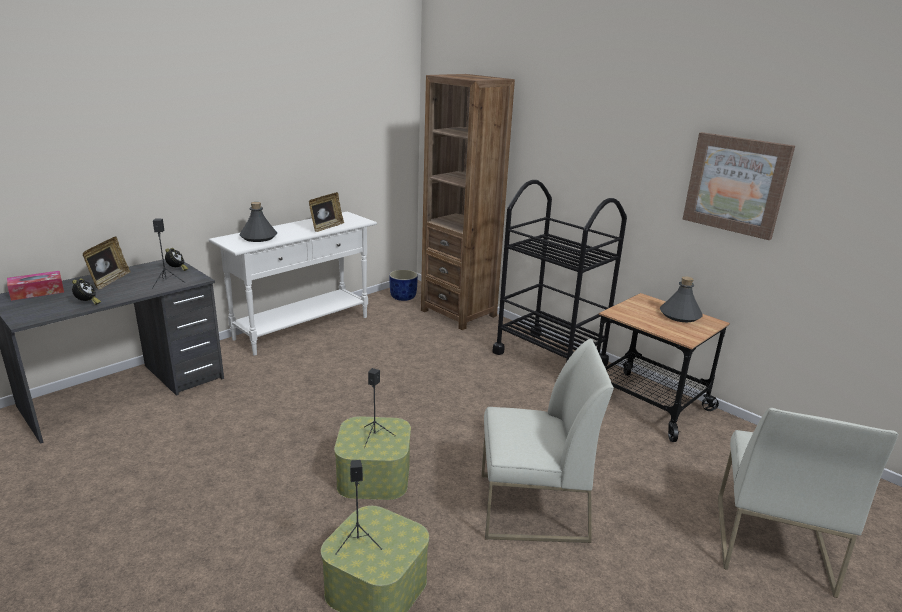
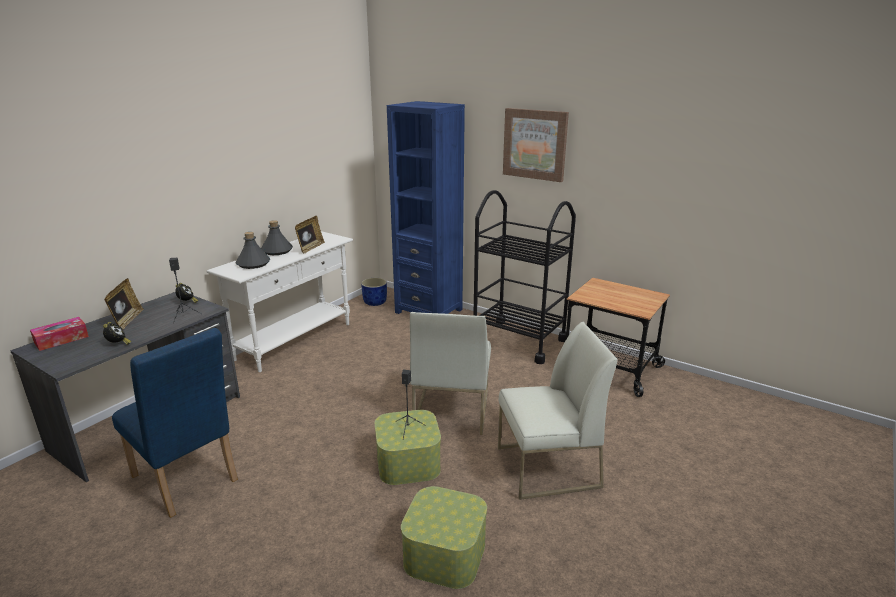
camera: 10 degrees left, 0 degrees up
(136, 460) = (187, 482): none -> blue chair
(358, 542) = (430, 518): black speaker -> none
(458, 313) = (429, 311): brown bookcase -> blue bookcase
(679, 315) = (630, 292): grey bottle -> grey bottle (277, 251)
(736, 184) = (665, 182): picture -> picture (535, 144)
(770, 542) = (735, 464): white chair -> white chair (451, 409)

